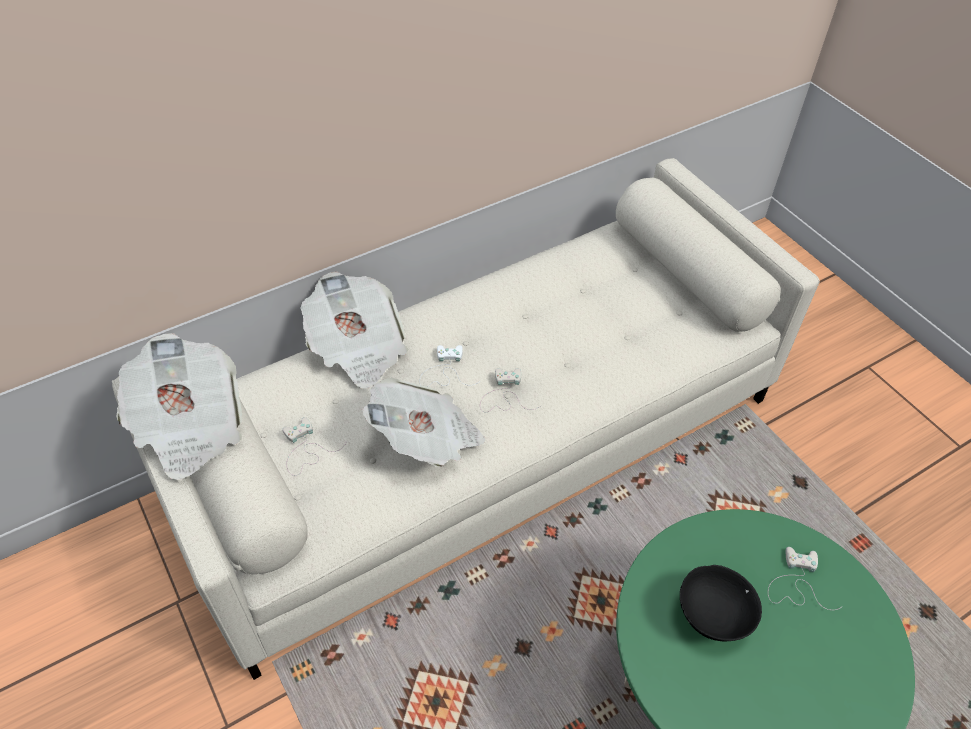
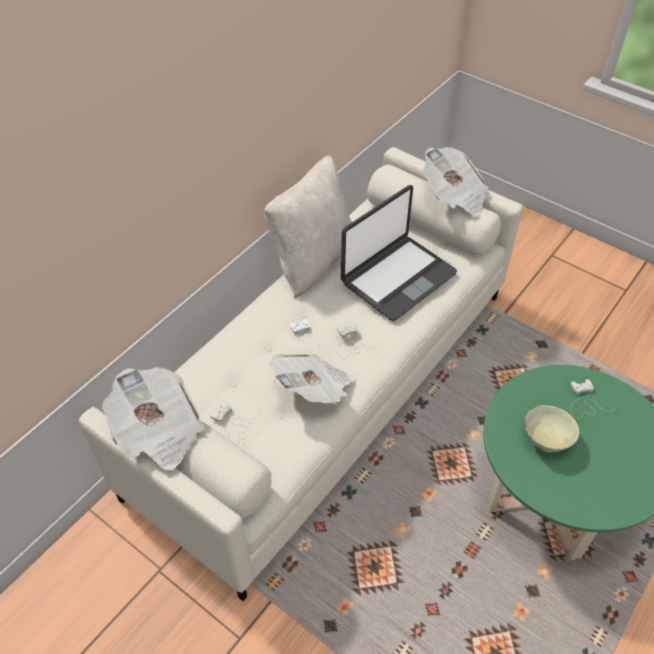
camera: 20 degrees left, 0 degrees up
(357, 348) = (233, 343): newspaper -> newspaper (454, 196)
(508, 276) = (312, 261): none -> beige pillow
(608, 329) = (397, 277): none -> laptop
(713, 618) = (547, 440): black bowl -> beige bowl

